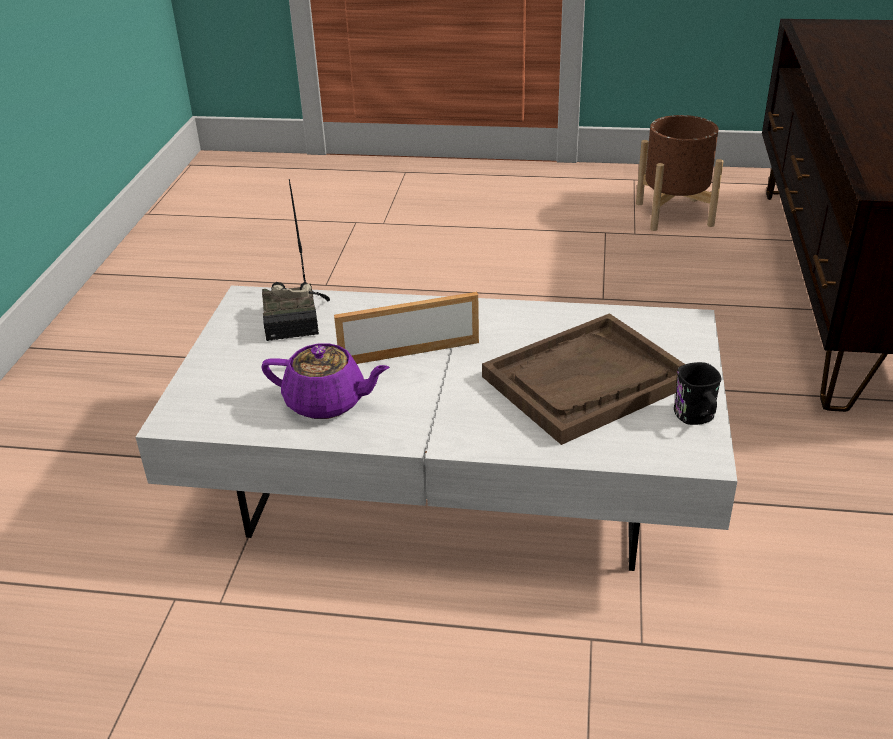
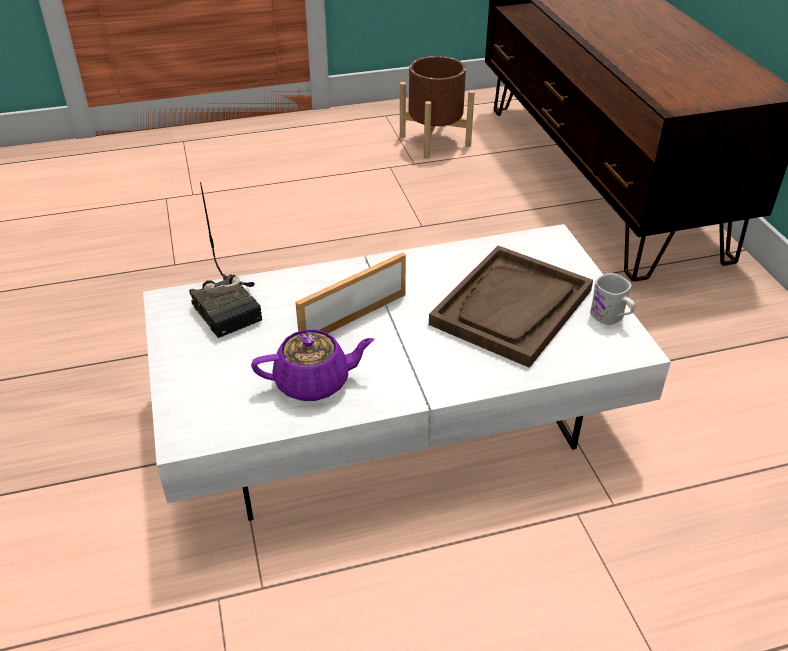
camera: 25 degrees left, 5 degrees up
(697, 418) = (611, 317): black mug -> white mug

